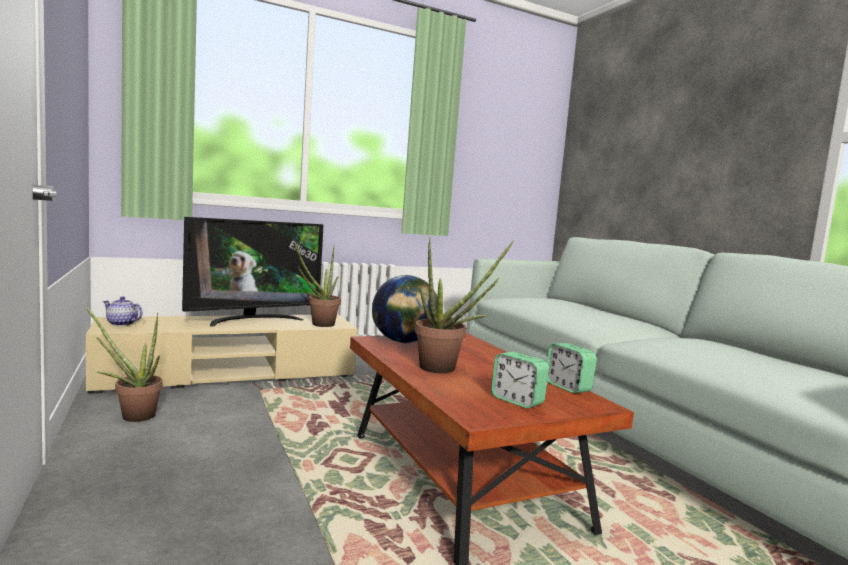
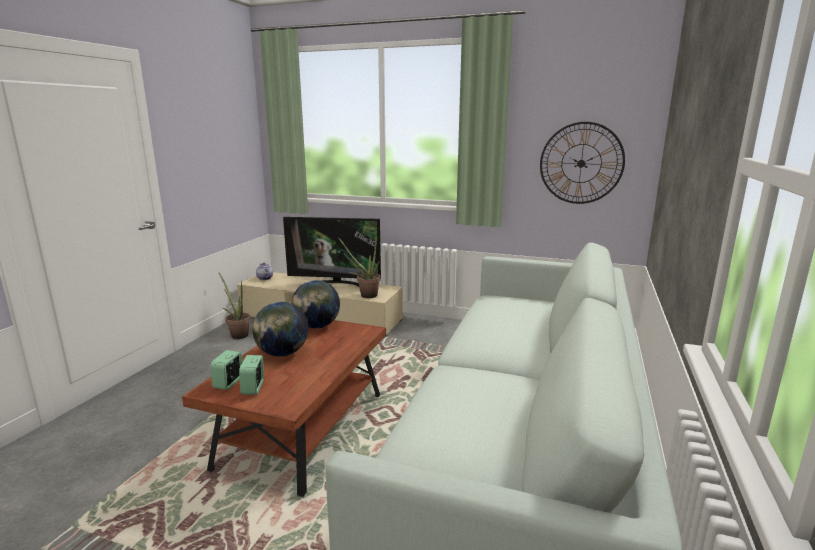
camera: 45 degrees right, 10 degrees up
(445, 368) = (282, 354): potted plant -> globe
(507, 175) = (581, 163): none -> wall clock
(567, 387) = (310, 390): alarm clock -> alarm clock (229, 383)

